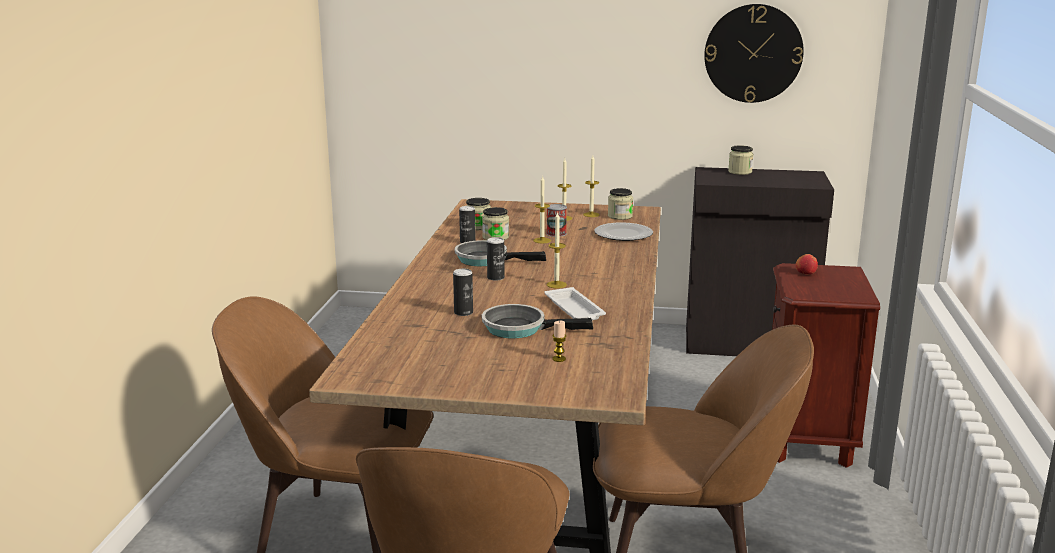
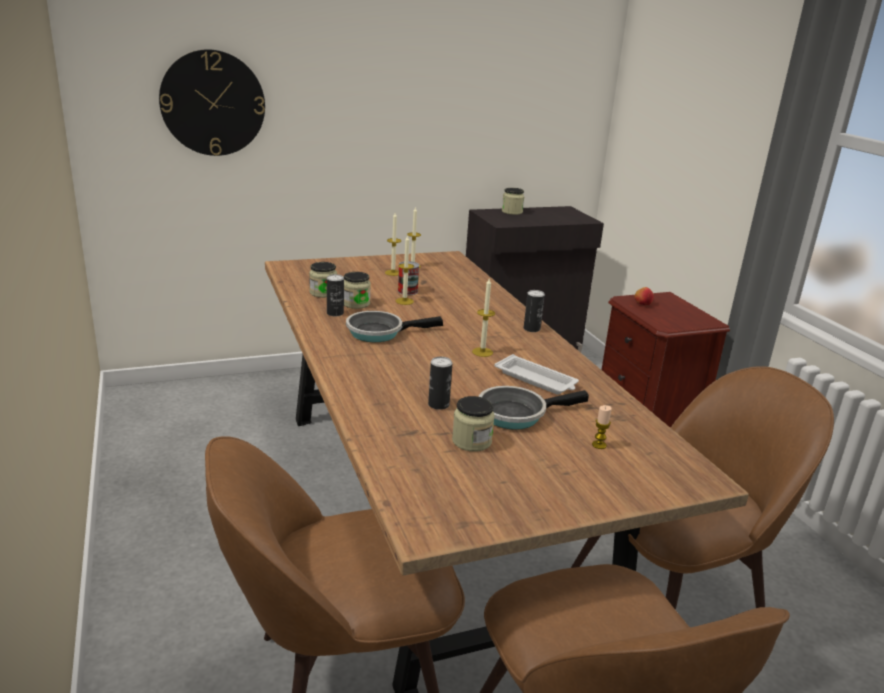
camera: 30 degrees left, 5 degrees up
(495, 277) = (416, 353): can -> can (531, 329)
(620, 216) = (439, 265): jar -> jar (471, 441)
(622, 234) = (467, 285): plate -> none
(753, 53) = (517, 102): wall clock -> wall clock (213, 103)

